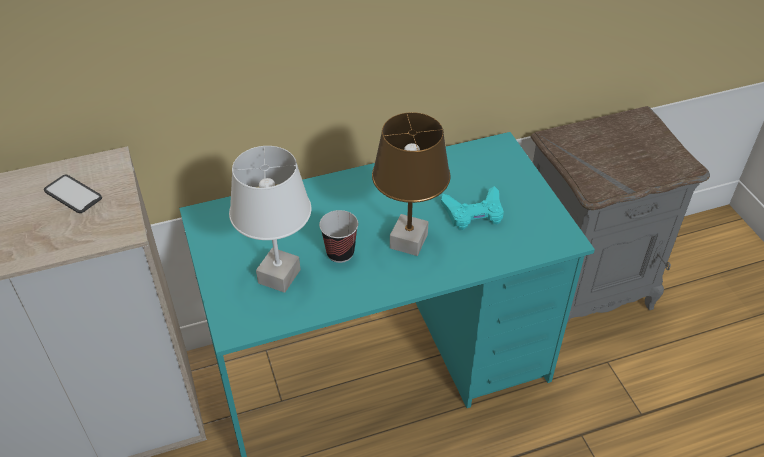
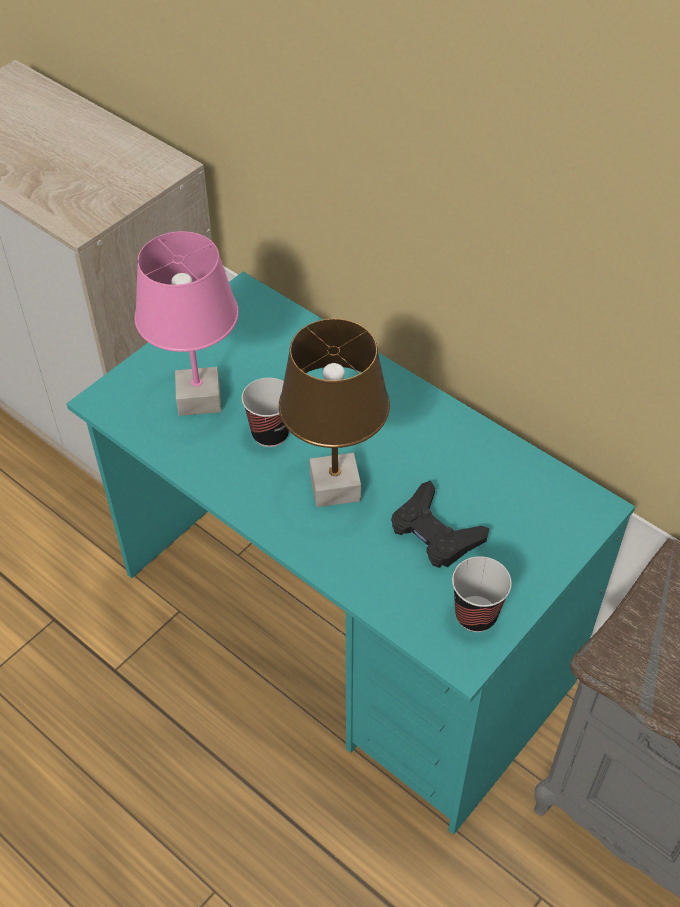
camera: 60 degrees right, 5 degrees up
(73, 194) = (106, 167): phone -> none
(279, 277) = (198, 400): white table lamp -> pink table lamp
(474, 213) = (435, 532): turquoise game controller -> black game controller
(542, 222) = (476, 615): none -> cup

